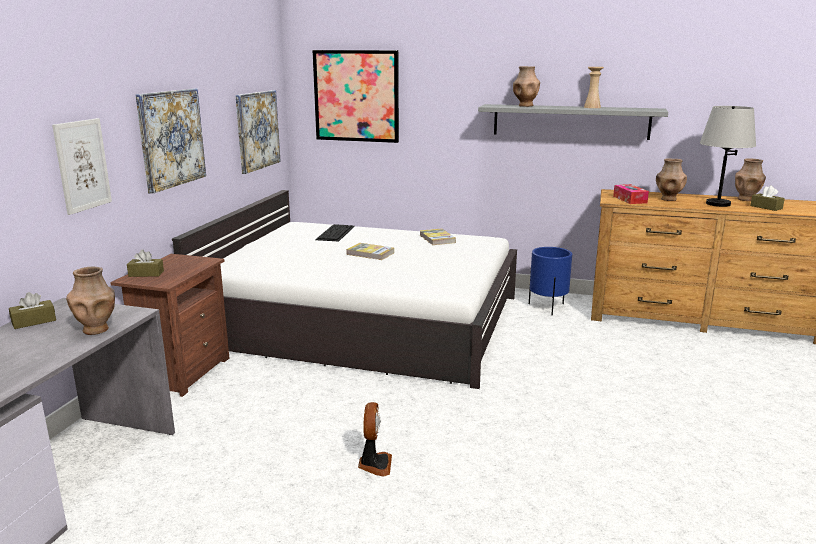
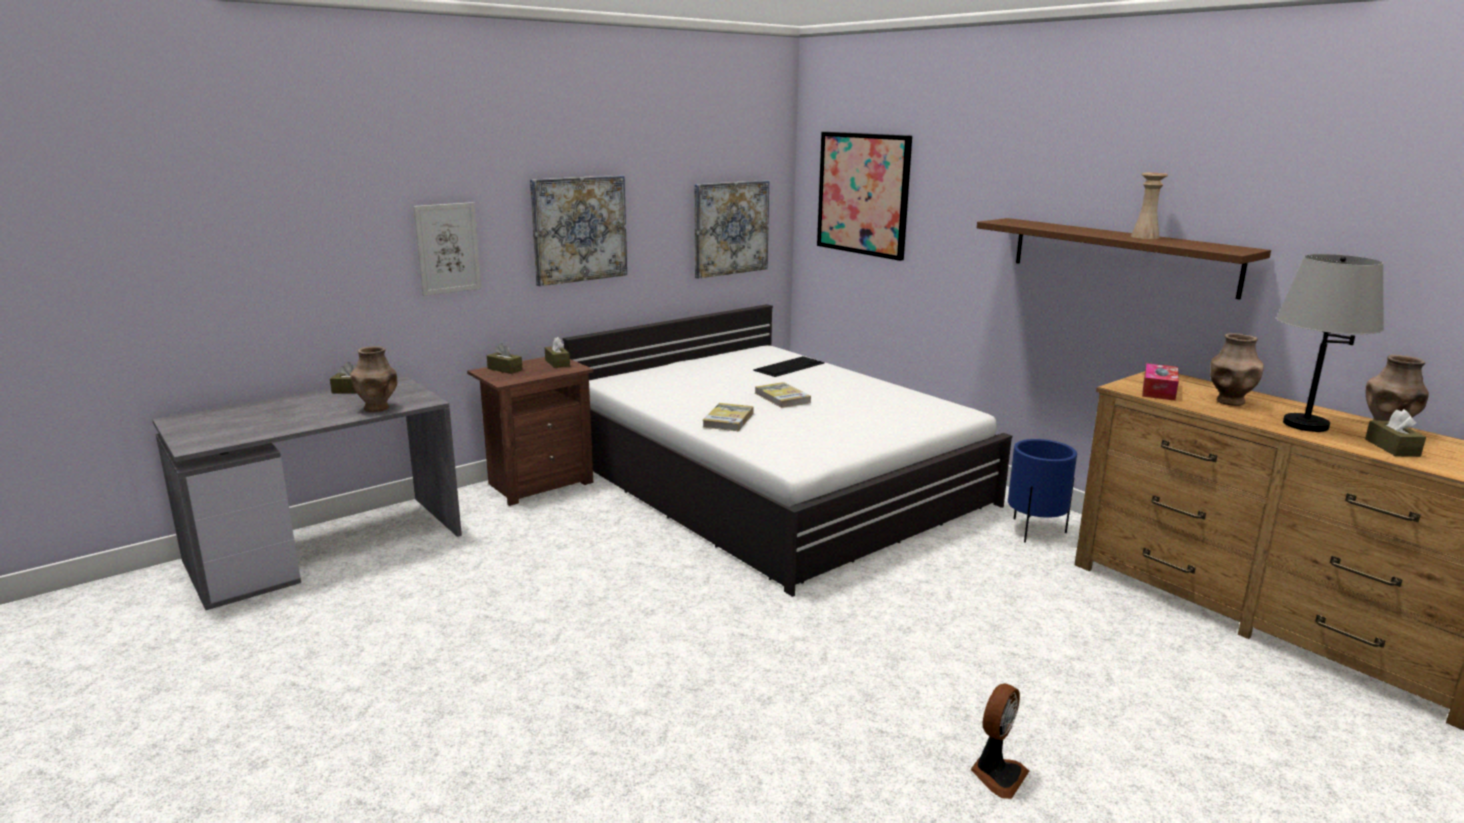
camera: 35 degrees right, 0 degrees up
(184, 260) = (557, 363): none -> brown tissue box
(374, 464) = (577, 629): fan -> fan (997, 774)
(437, 239) = (895, 397): book -> book (728, 420)
(525, 106) = (1051, 225): brown vase -> none
(570, 121) = (1121, 256): grey shelf -> brown shelf

